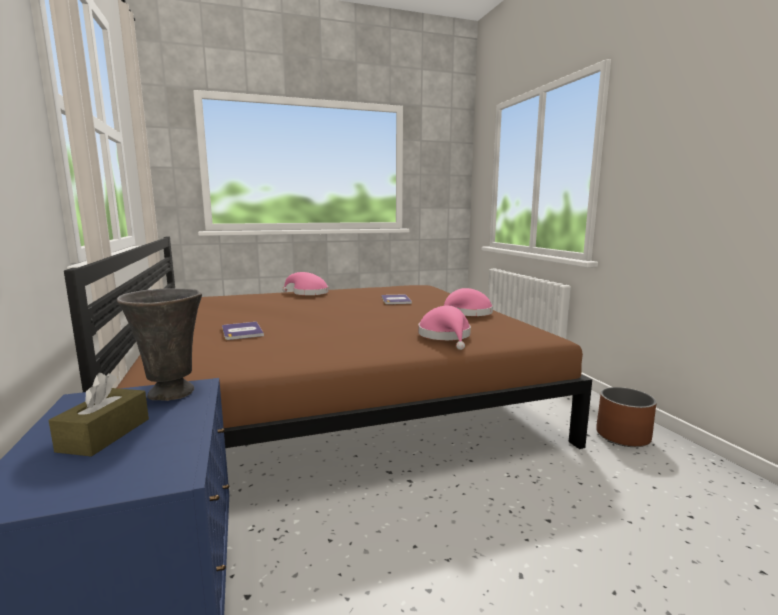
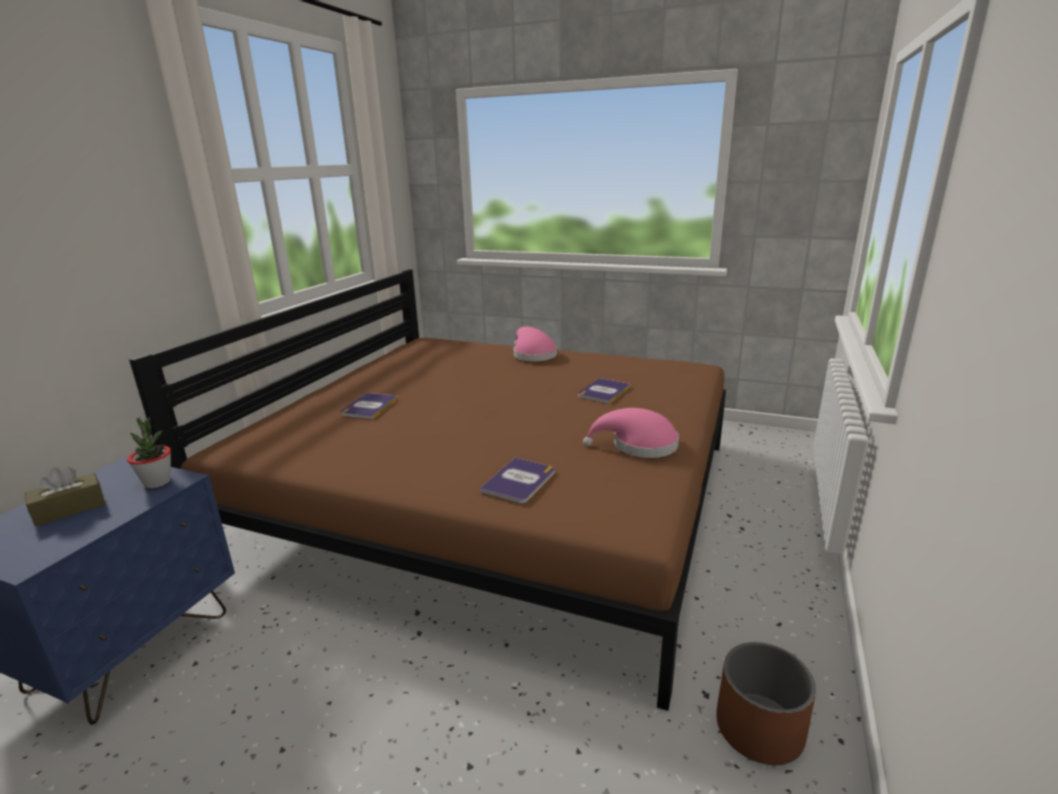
camera: 40 degrees right, 10 degrees up
(172, 394) = (157, 482): grey vase -> potted plant
(446, 336) = (519, 481): pink hat -> book

